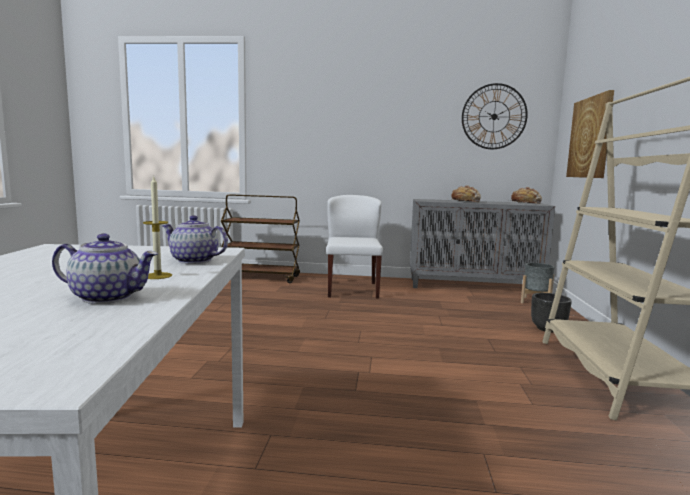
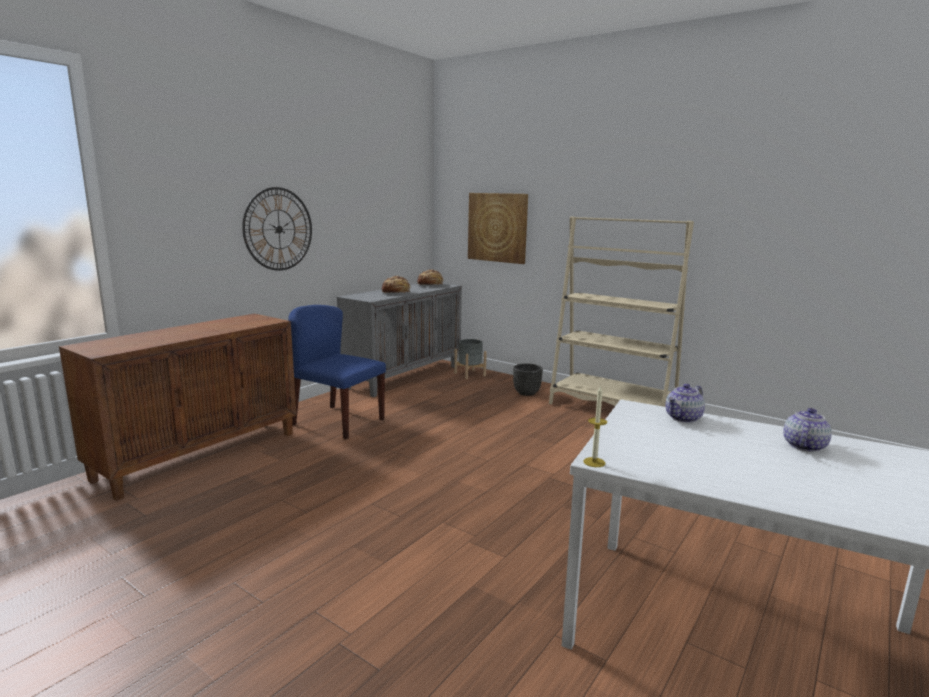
camera: 60 degrees left, 5 degrees up
(158, 276) = (740, 431): candle -> candle (594, 462)
(261, 277) = (200, 455): brown cart -> brown cabinet
(352, 289) = (337, 422): white chair -> blue chair
(494, 116) = (393, 198): wall clock -> wall clock (278, 229)

